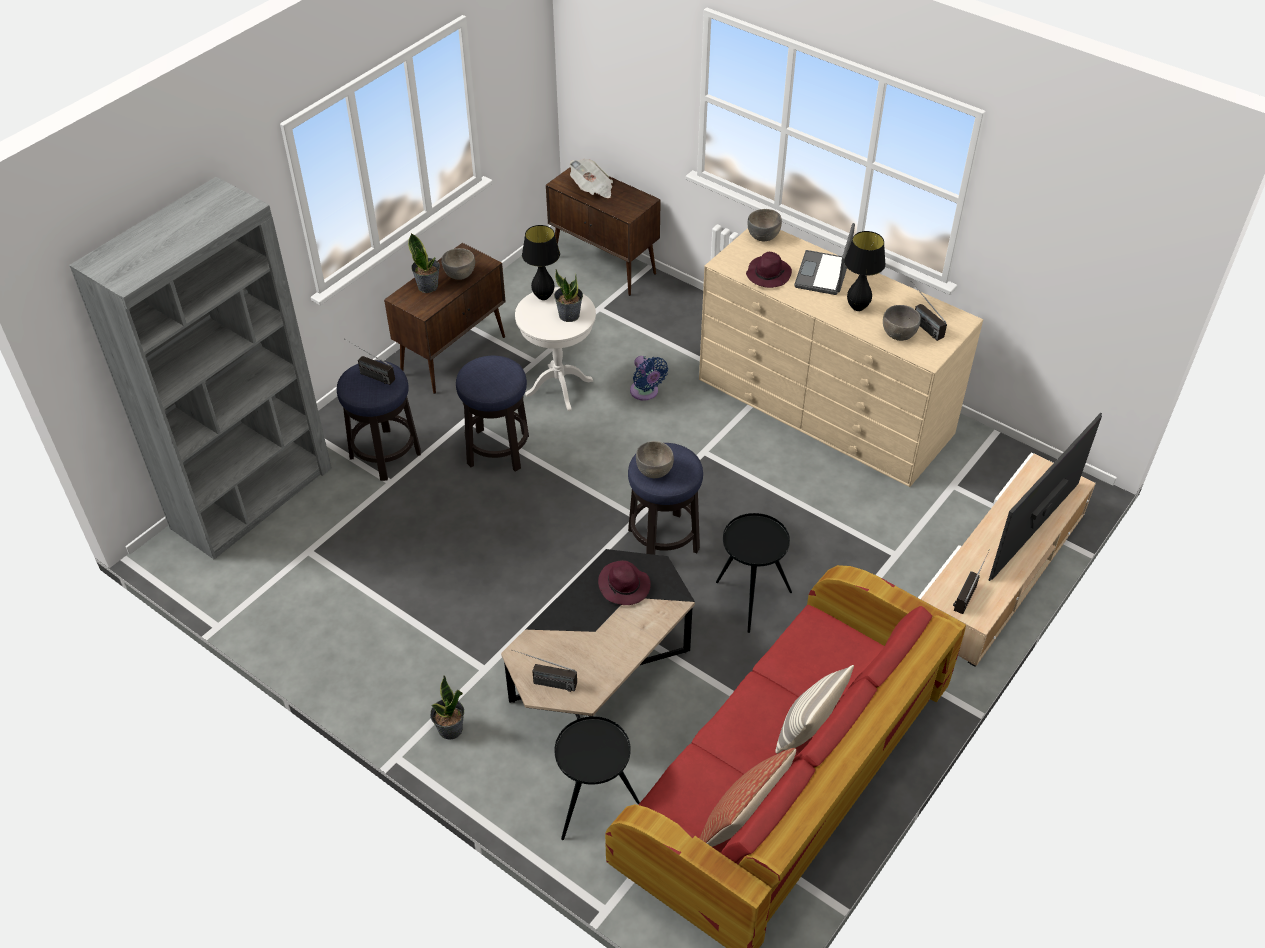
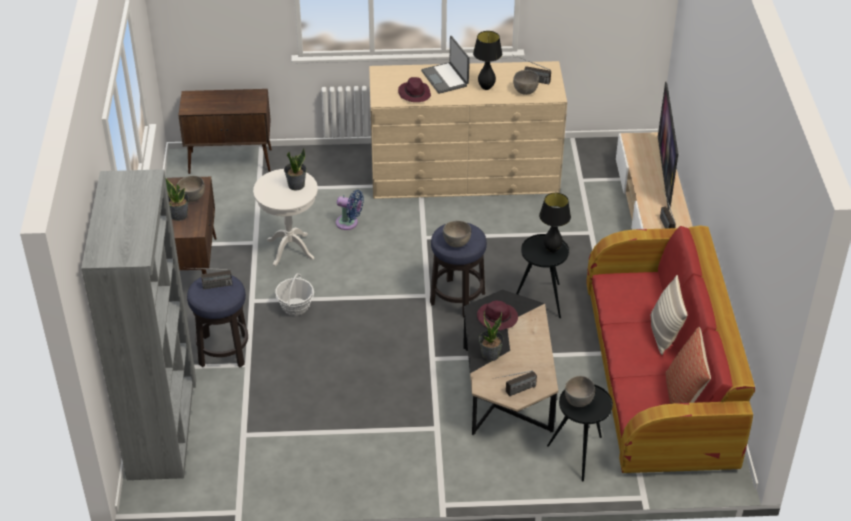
camera: 40 degrees left, 5 degrees down
(450, 729) = (455, 470): potted plant -> potted plant (490, 355)
(498, 450) = (295, 307): stool -> basket
(543, 297) = (266, 183): black table lamp -> black table lamp (552, 250)
(592, 189) = (214, 103): newspaper -> none
(763, 237) = (385, 74): grey bowl -> grey bowl (578, 401)

